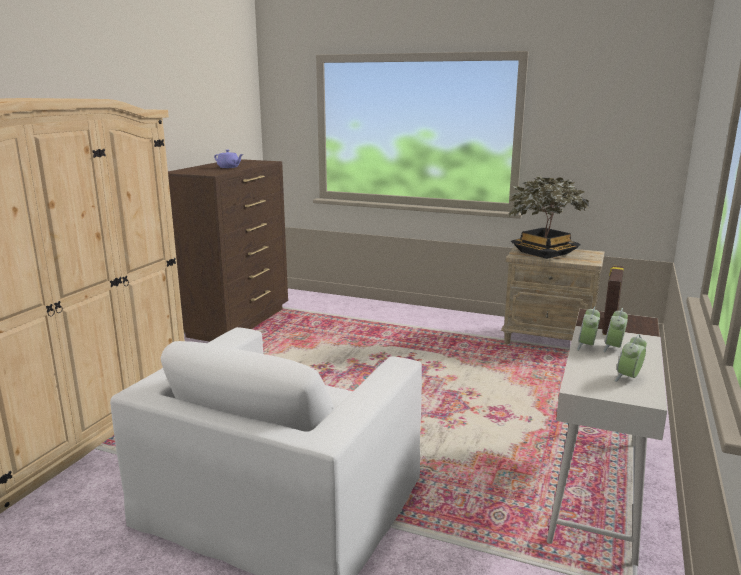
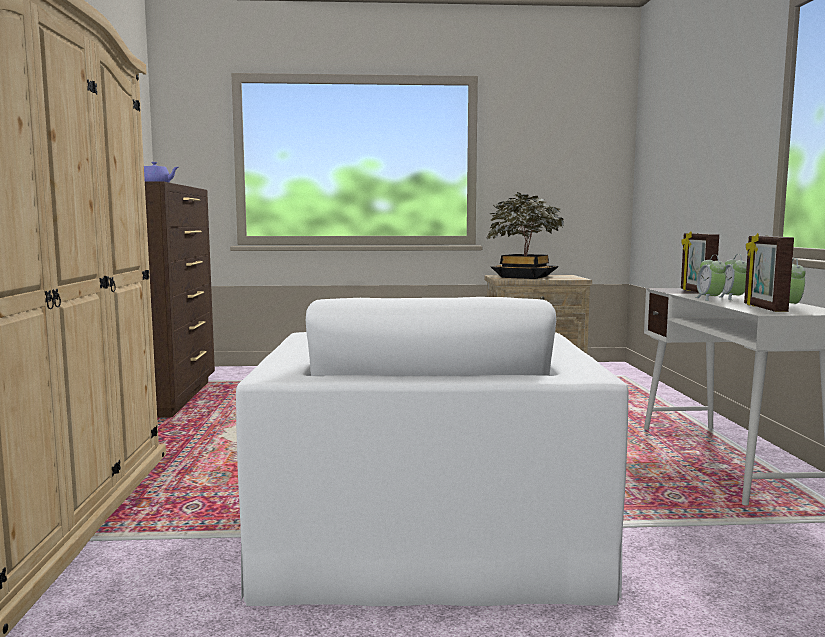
camera: 25 degrees left, 10 degrees down
(596, 377) = (763, 308): none -> picture frame

